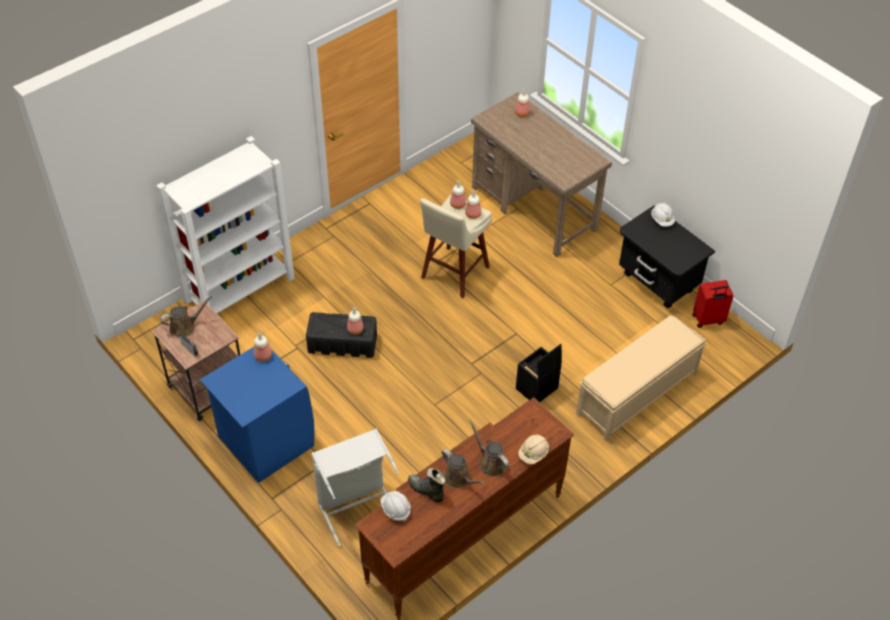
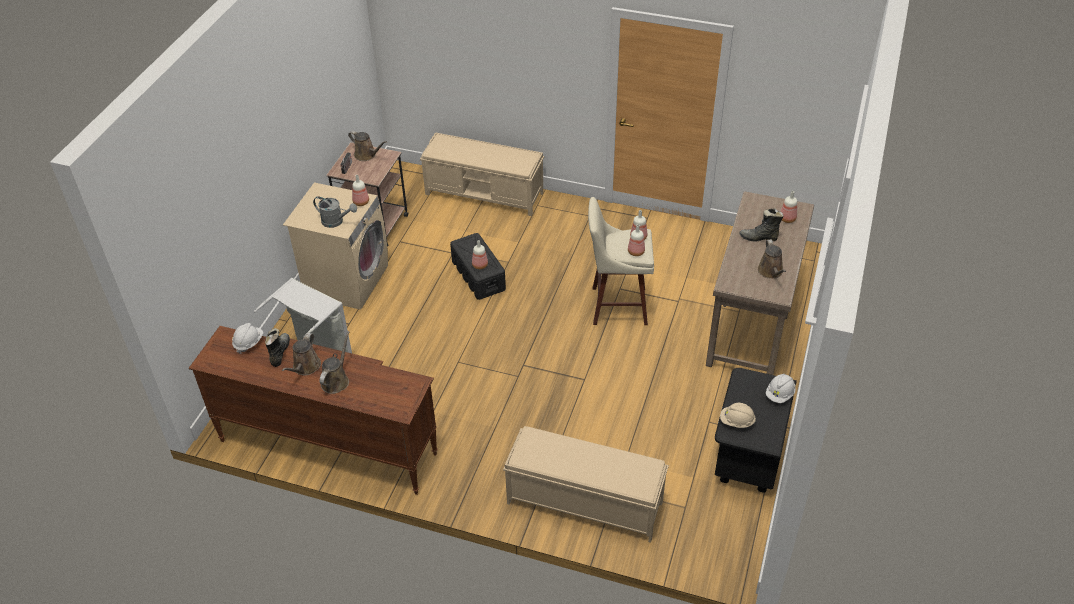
camera: 60 degrees right, 5 degrees down
(239, 289) = (485, 193): white bookcase -> beige bench
(264, 441) = (345, 280): blue washing machine -> beige washing machine
(275, 385) = (336, 221): none -> grey watering can
(530, 138) = (759, 238): none -> black boot
(533, 454) = (365, 405): beige hard hat -> beige hard hat (736, 421)
(536, 389) = (530, 423): black storage box -> none
(570, 152) = (771, 272): none -> brown watering can
(708, 320) = (735, 523): red suitcase -> none

